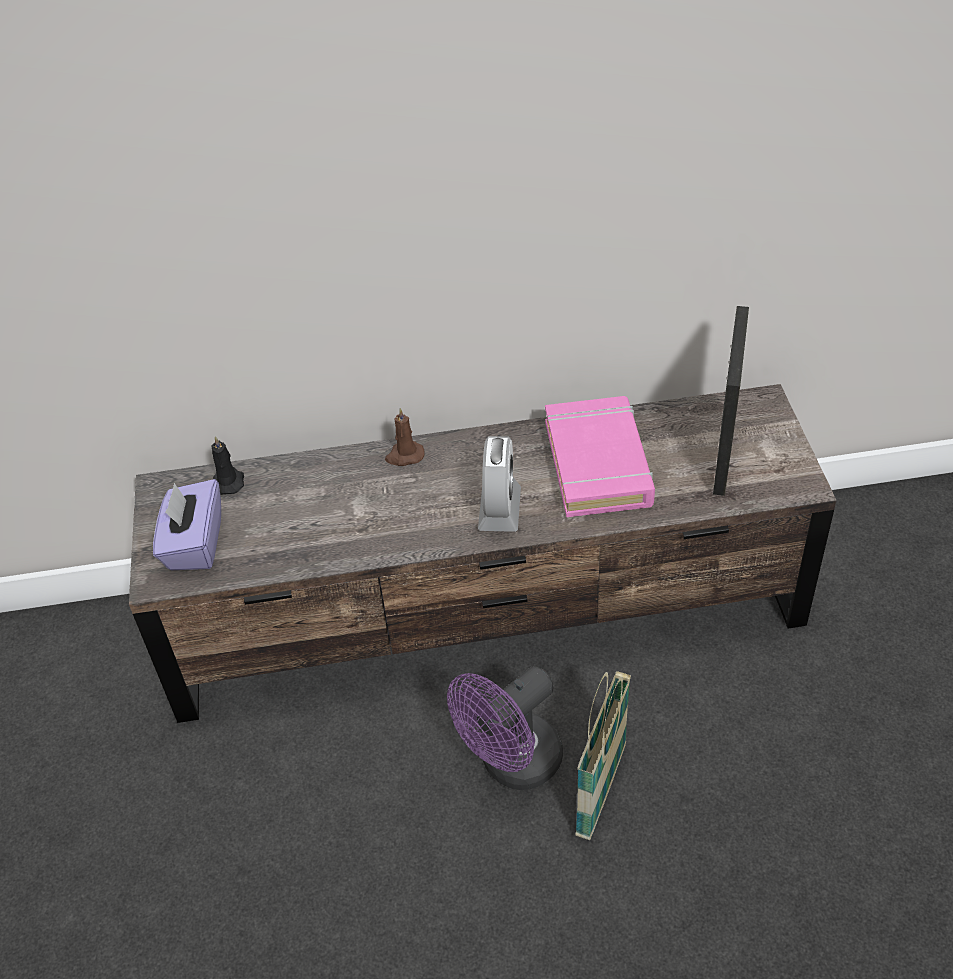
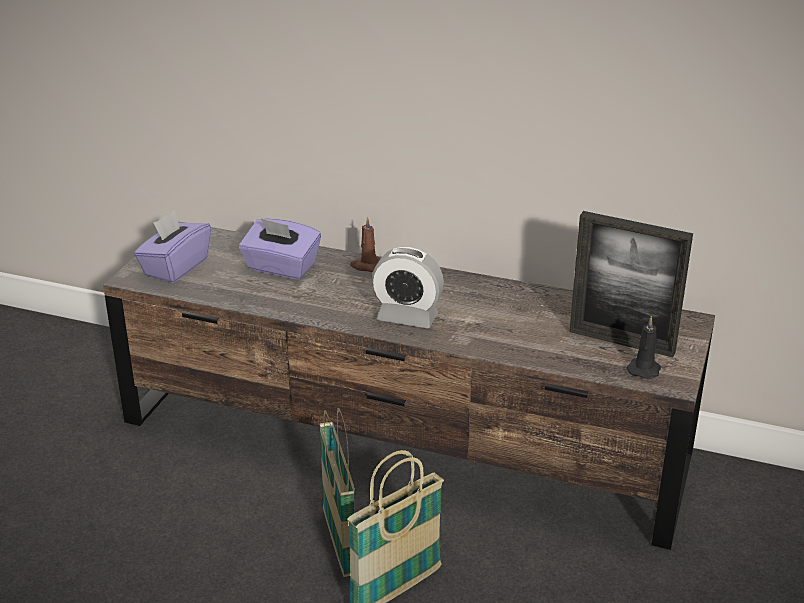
camera: 25 degrees right, 15 degrees down
(228, 482) = (230, 242): black candle -> black candle (644, 369)
(314, 496) = (281, 268): none -> purple tissue box
(499, 509) = (407, 317): alarm clock -> alarm clock turned 75 degrees clockwise
(512, 765) = (339, 544): purple fan -> basket
(598, 463) = (511, 315): pink book -> none
(723, 454) = (621, 341): picture frame -> picture frame turned 75 degrees clockwise

